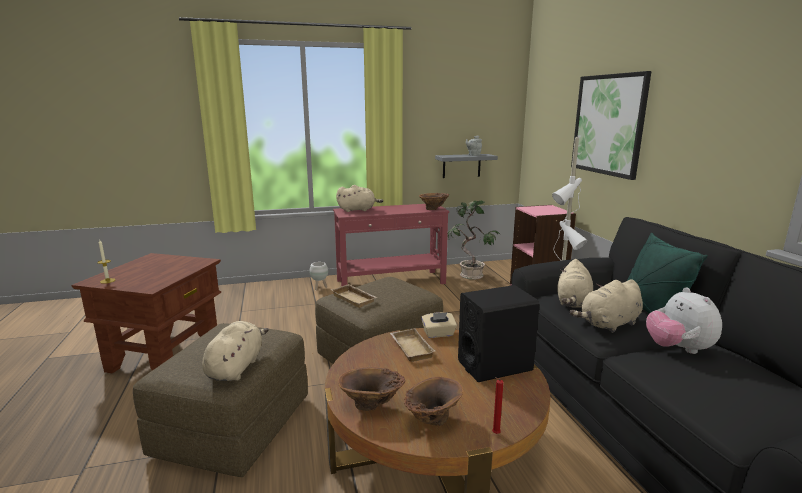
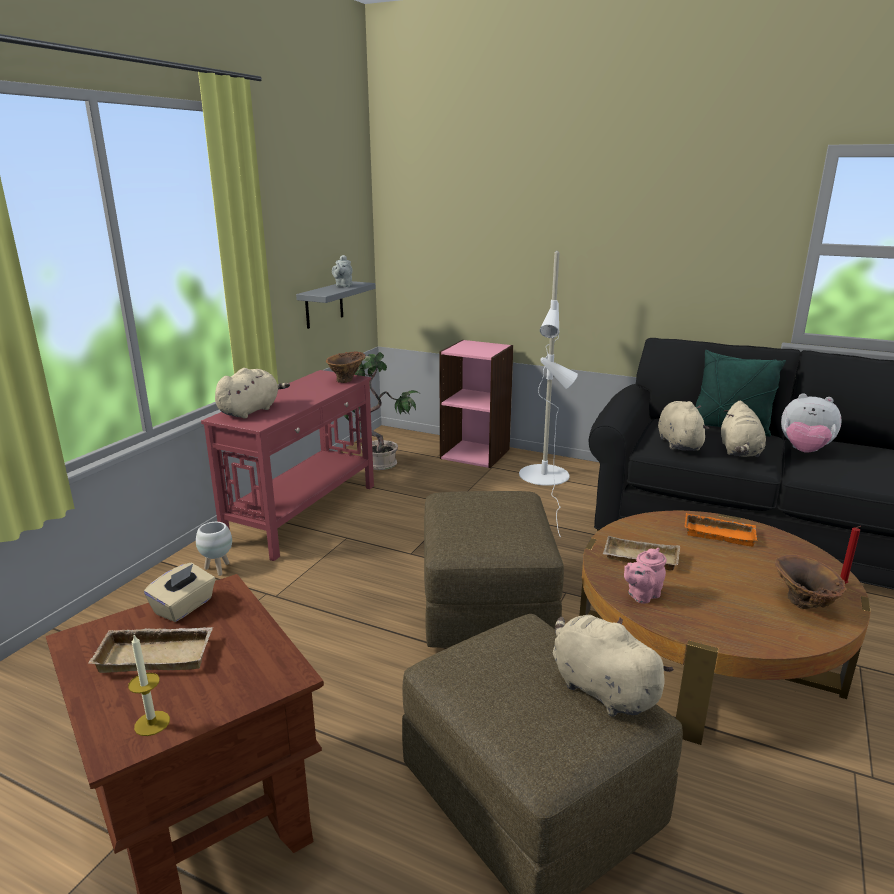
camera: 50 degrees left, 5 degrees up
(355, 299) = (483, 537): beige tray -> beige tray (157, 654)
(364, 360) = (641, 595): none -> pink teapot
(372, 407) = (752, 628): brown vase -> none
(438, 334) = (622, 531): beige tissue box -> beige tissue box (184, 607)
(495, 365) = (720, 533): black speaker -> orange tray
(573, 302) = (679, 443): beige plush toy -> beige plush toy turned 150 degrees counterclockwise
(608, 124) = (552, 231): picture -> none

